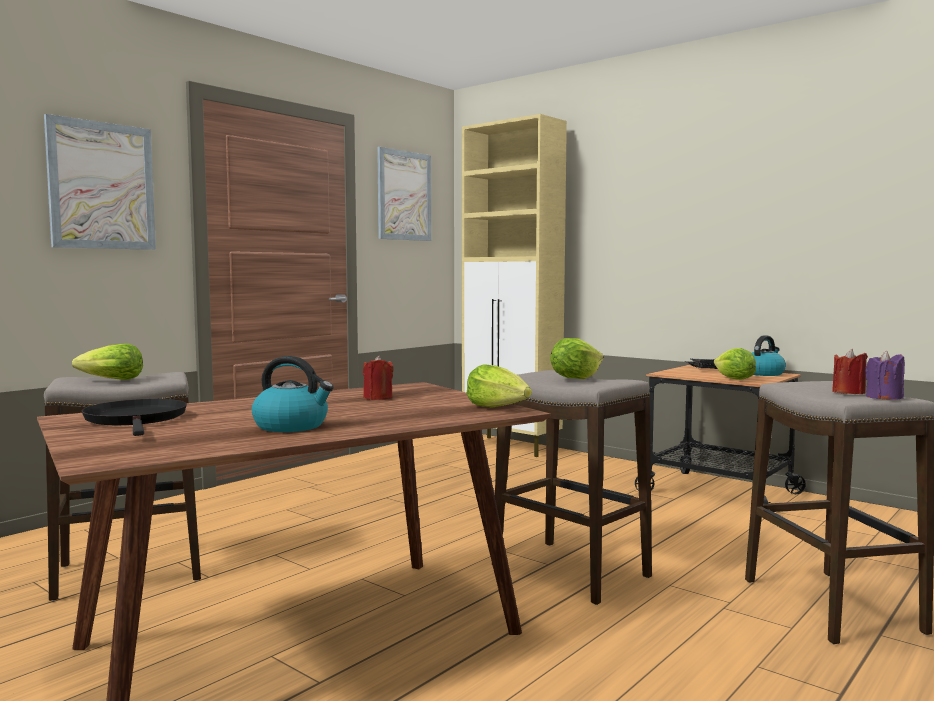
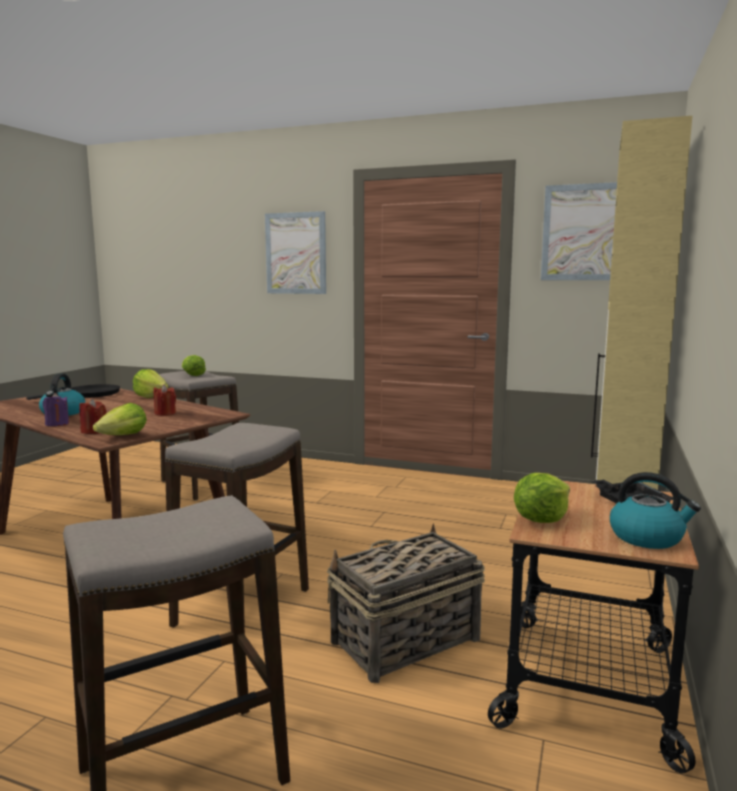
camera: 70 degrees right, 5 degrees up
(575, 378) = (245, 438): lettuce -> lettuce (151, 397)
(654, 524) = (403, 641): none -> basket
(848, 392) = (168, 531): red candle -> red candle (94, 431)
(884, 397) = (96, 541): purple candle -> purple candle (57, 424)

